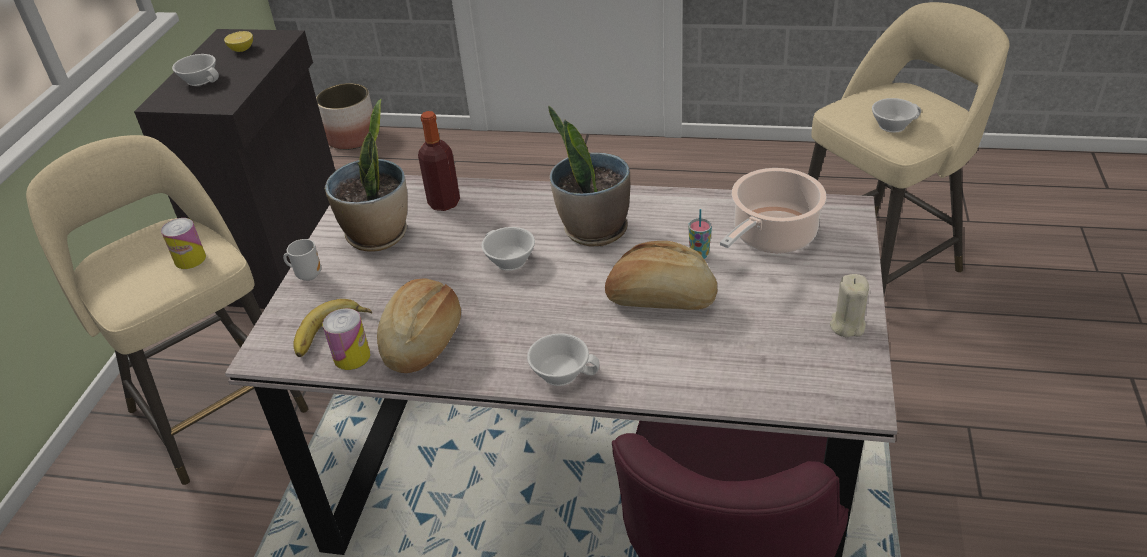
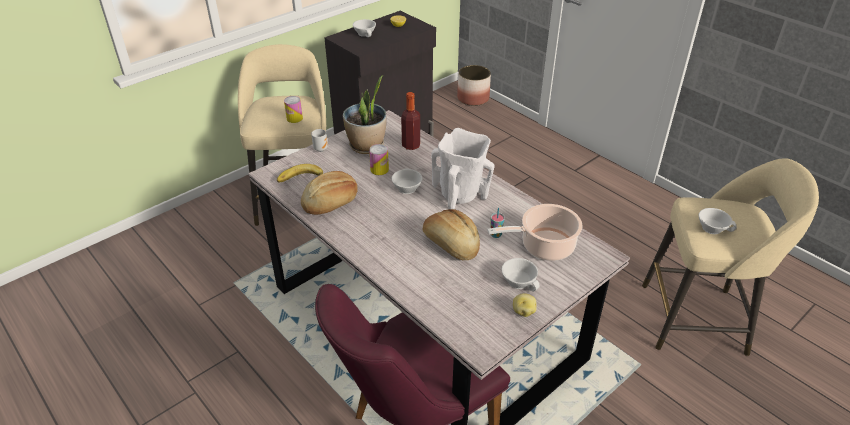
camera: 35 degrees right, 0 degrees up
(352, 356) = (297, 194): can -> can (379, 169)
(562, 371) = (369, 250): white cup -> white cup (520, 281)
(593, 230) = (461, 195): potted plant -> white vase
(847, 325) = (523, 311): beige candle -> potato

